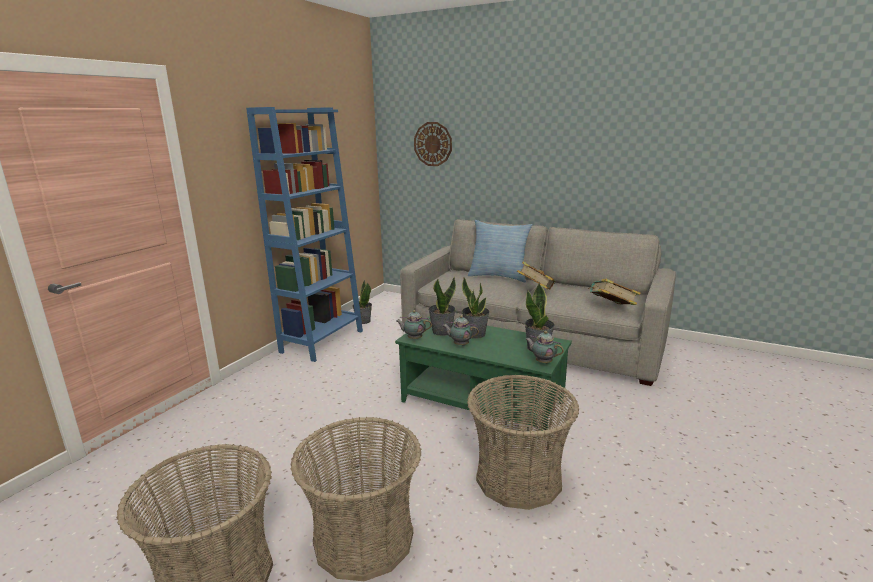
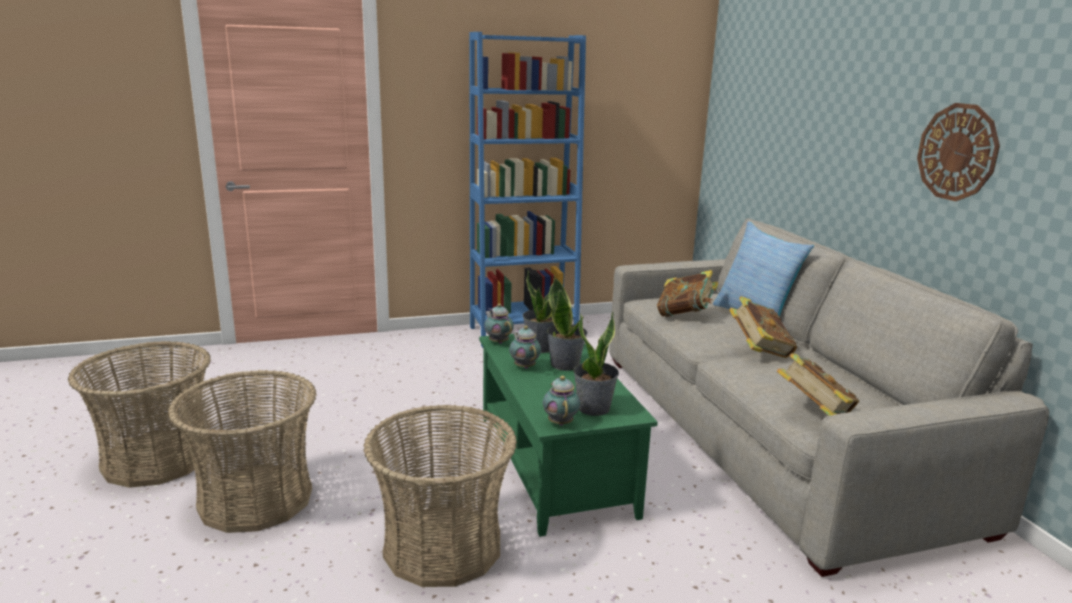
camera: 45 degrees right, 0 degrees up
(363, 321) = (599, 329): potted plant -> none
(433, 144) = (761, 98): wall clock -> wall clock (957, 152)
(470, 286) = (685, 315): none -> book

